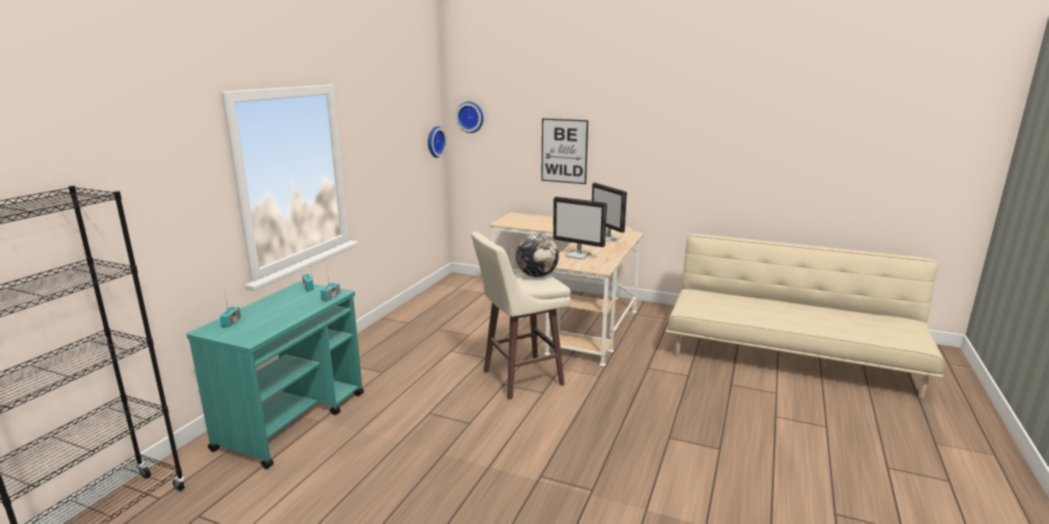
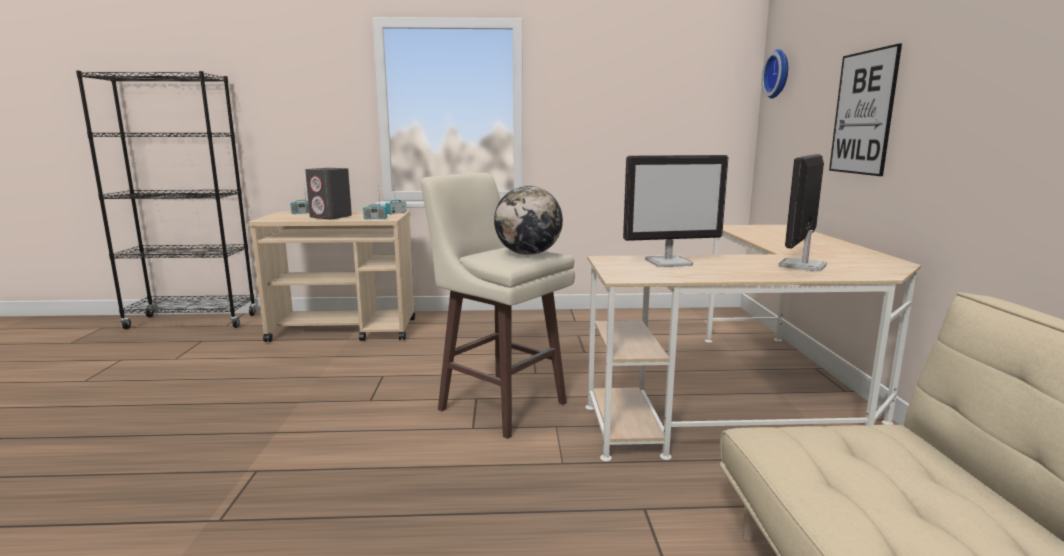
camera: 65 degrees right, 5 degrees down
(286, 312) = (331, 217): none -> grey speaker
(293, 420) = (345, 330): turquoise cart -> beige cart
(434, 141) = (724, 111): wall clock -> none
(579, 255) = (669, 262): monitor -> monitor turned 105 degrees counterclockwise

